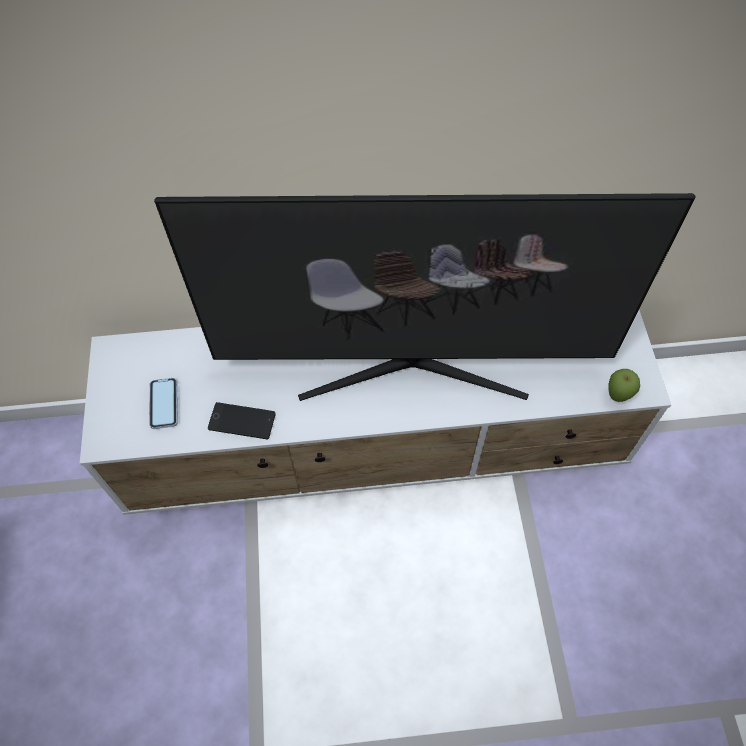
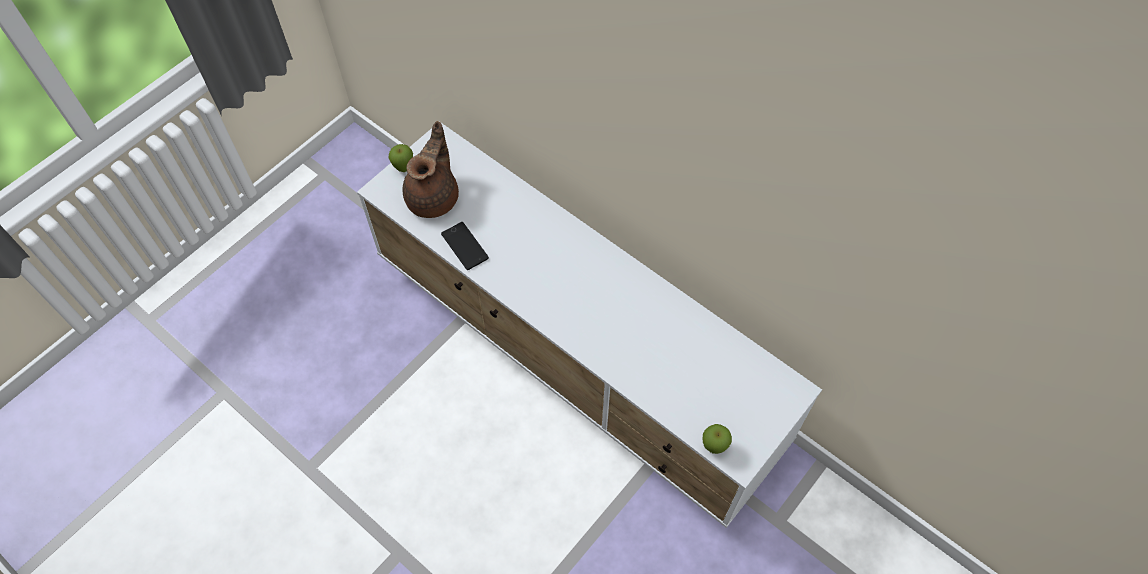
camera: 45 degrees right, 0 degrees up
(105, 404) = (404, 169): none -> apple
(164, 404) = (434, 197): phone -> brown teapot
(411, 366) = (601, 304): television -> none

